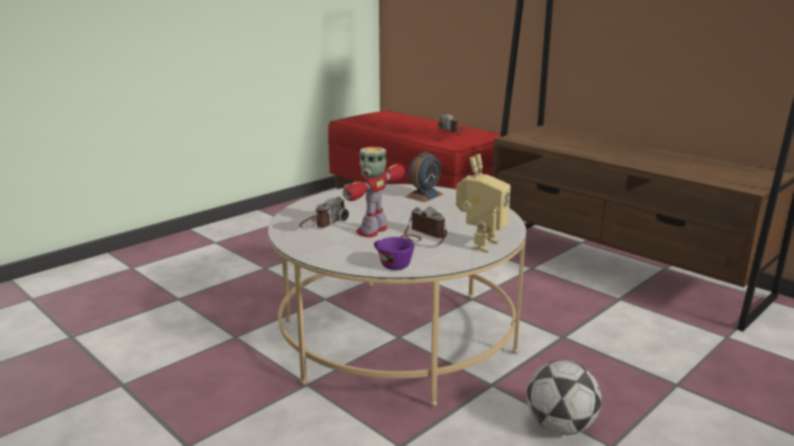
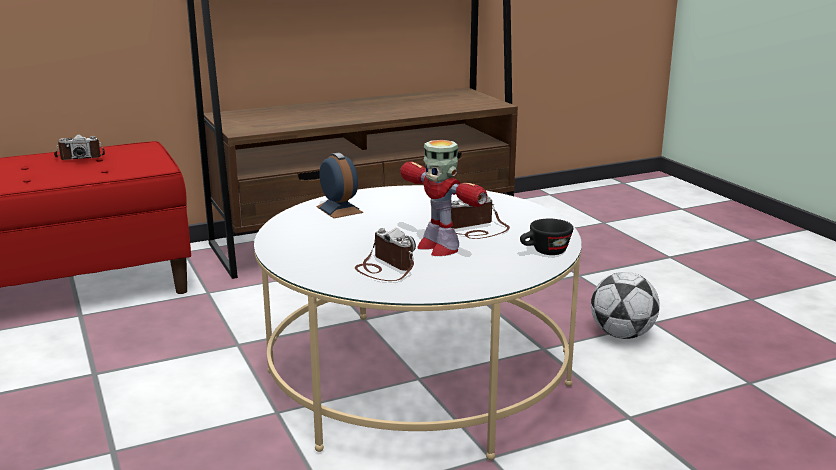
camera: 70 degrees left, 0 degrees up
(391, 264) = (544, 252): purple cup -> black cup
(480, 244) = (514, 211): toy robot -> none

